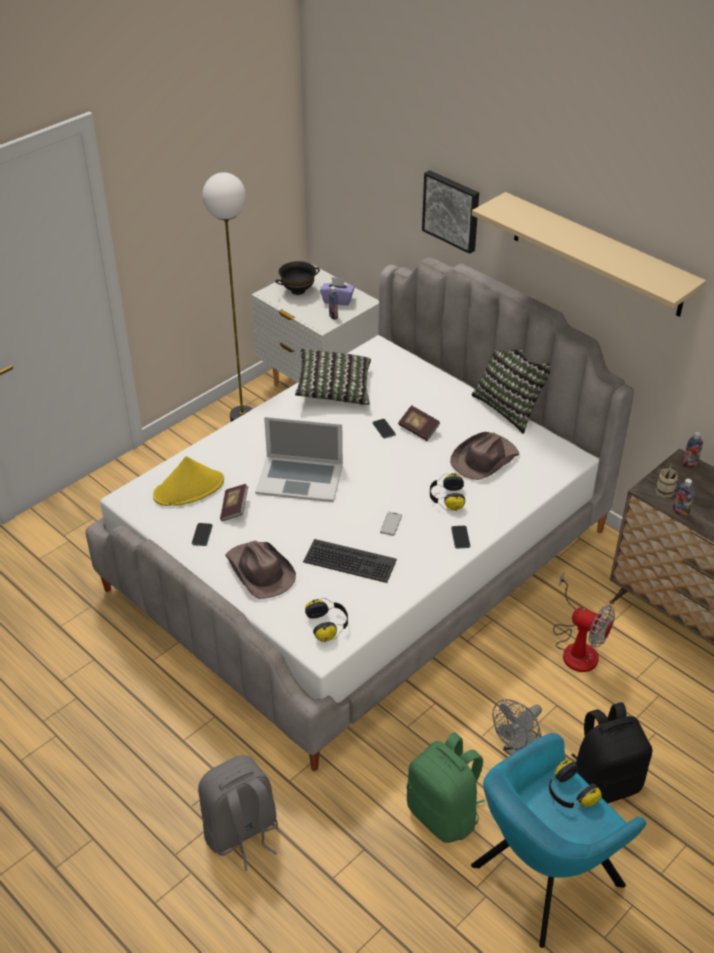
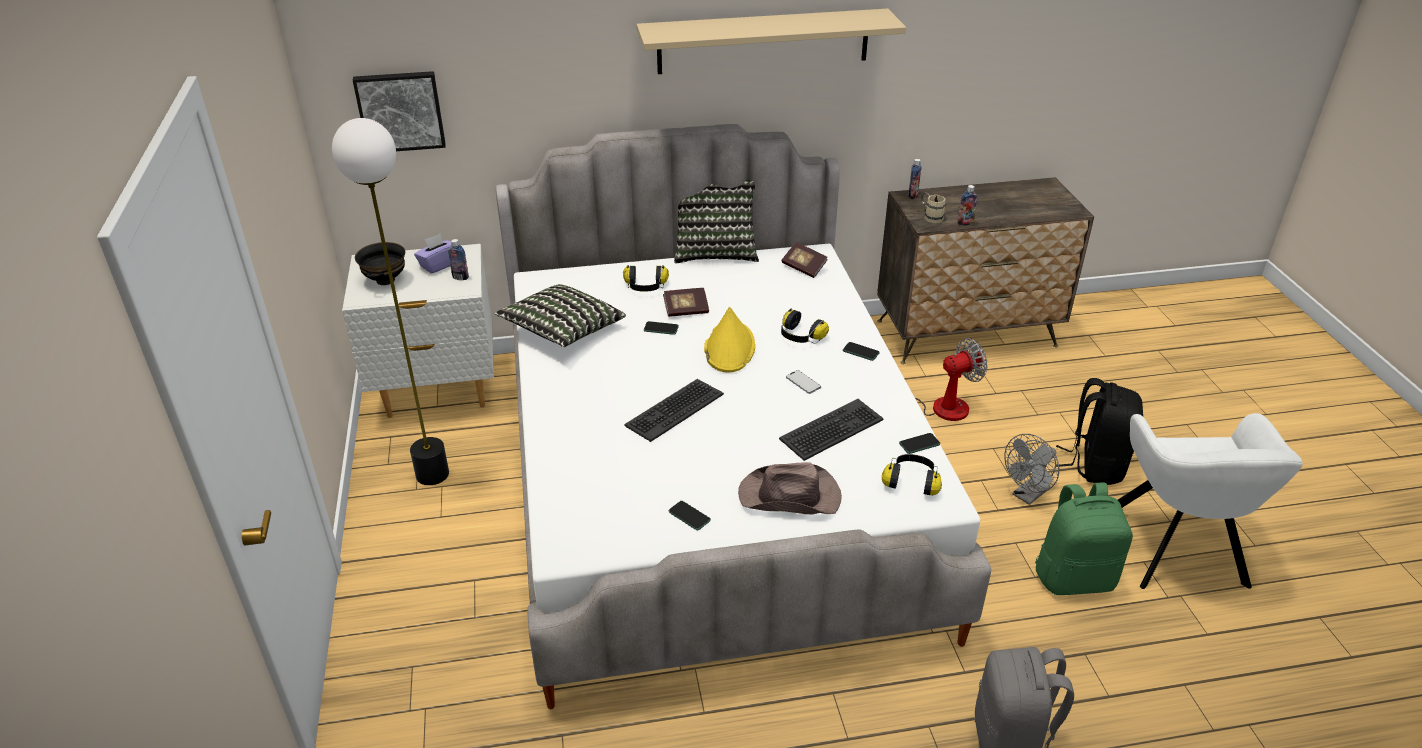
camera: 55 degrees left, 5 degrees down
(189, 488) = (601, 495): yellow hat -> yellow hat (729, 348)
(234, 508) = (672, 474): book -> book (804, 267)
(300, 478) = (674, 410): laptop -> keyboard
(376, 613) = (919, 444): none -> phone
(452, 210) = (564, 80): picture -> picture (400, 111)
(484, 459) = (769, 295): brown hat -> none
(517, 749) = (1027, 495): grey fan -> grey fan turned 60 degrees clockwise
(542, 878) = (1178, 551): turquoise armchair -> white armchair
(569, 793) = (1182, 450): headphones -> headphones (645, 287)

